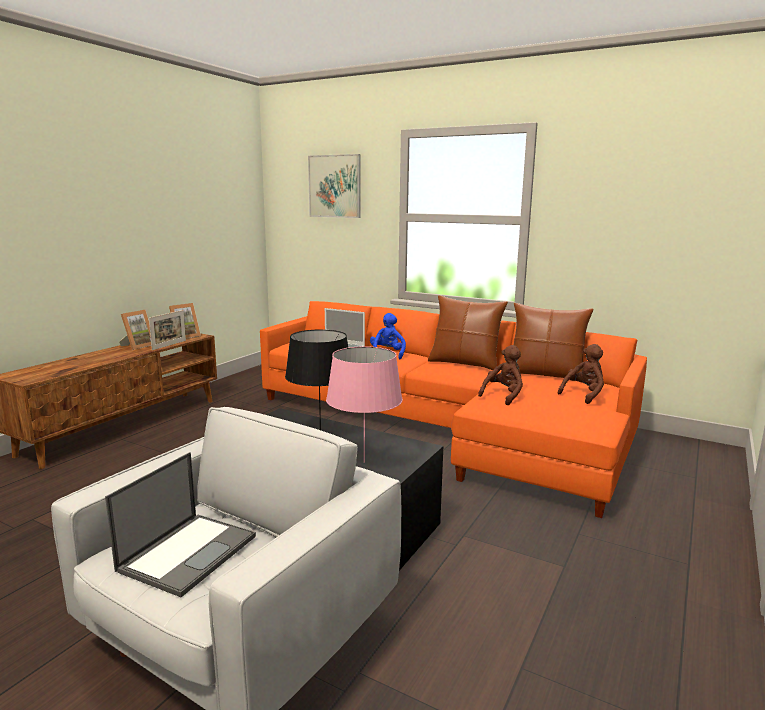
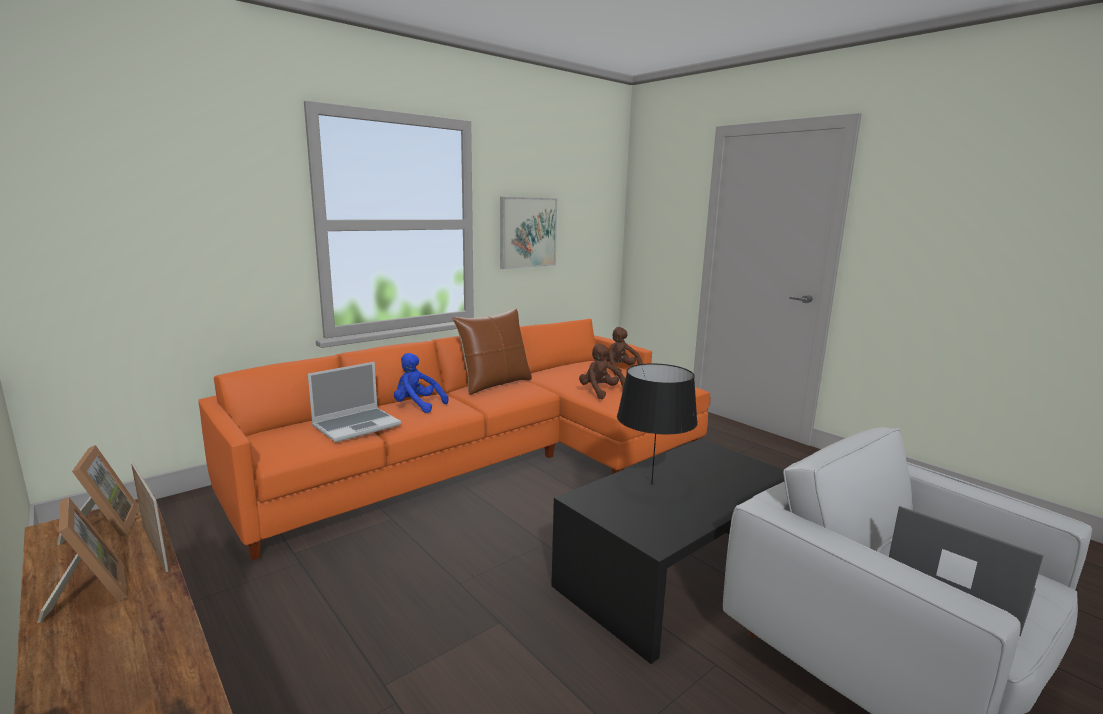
camera: 70 degrees left, 0 degrees up
(335, 186) = (180, 177): picture -> picture (528, 232)
(364, 462) = (736, 475): pink table lamp -> none
(545, 375) = (557, 369): brown pillow -> none

